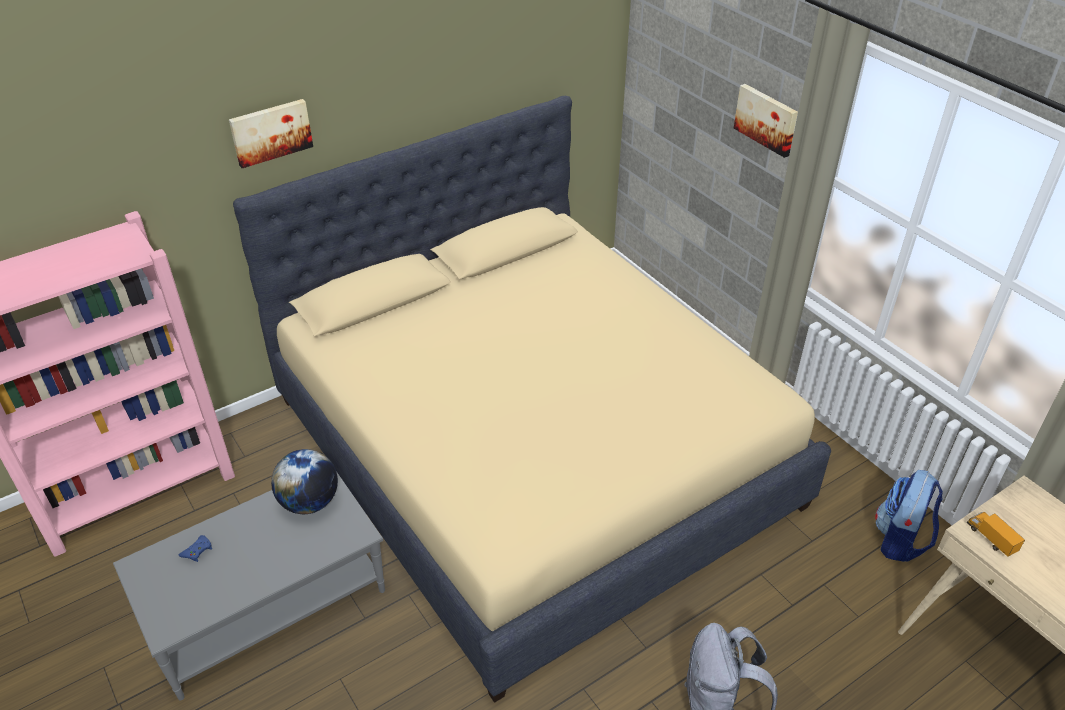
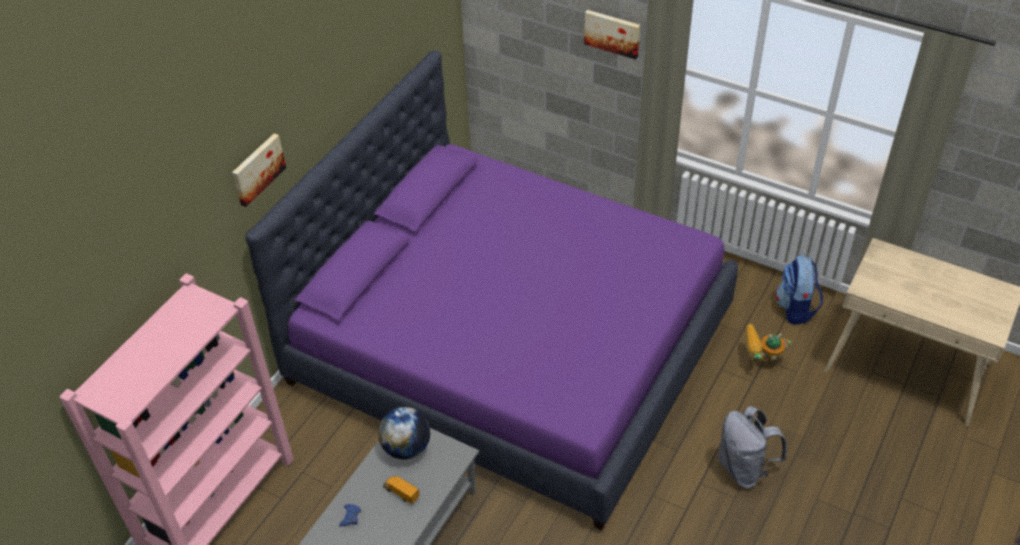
camera: 25 degrees left, 5 degrees up
(531, 450) = (511, 345): beige bed -> purple bed
(817, 586) = (761, 362): none -> toy robot
(990, 539) = (874, 288): toy truck -> toy truck (401, 493)

